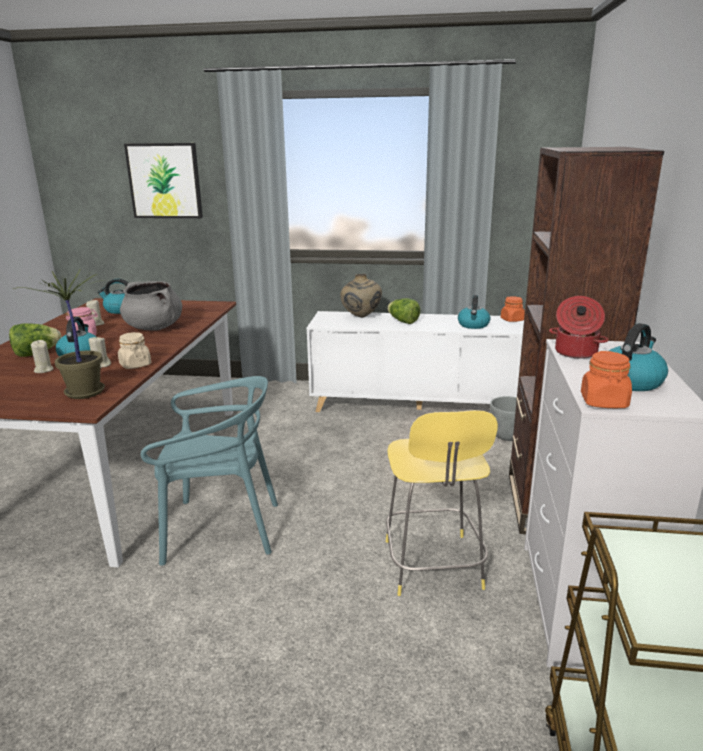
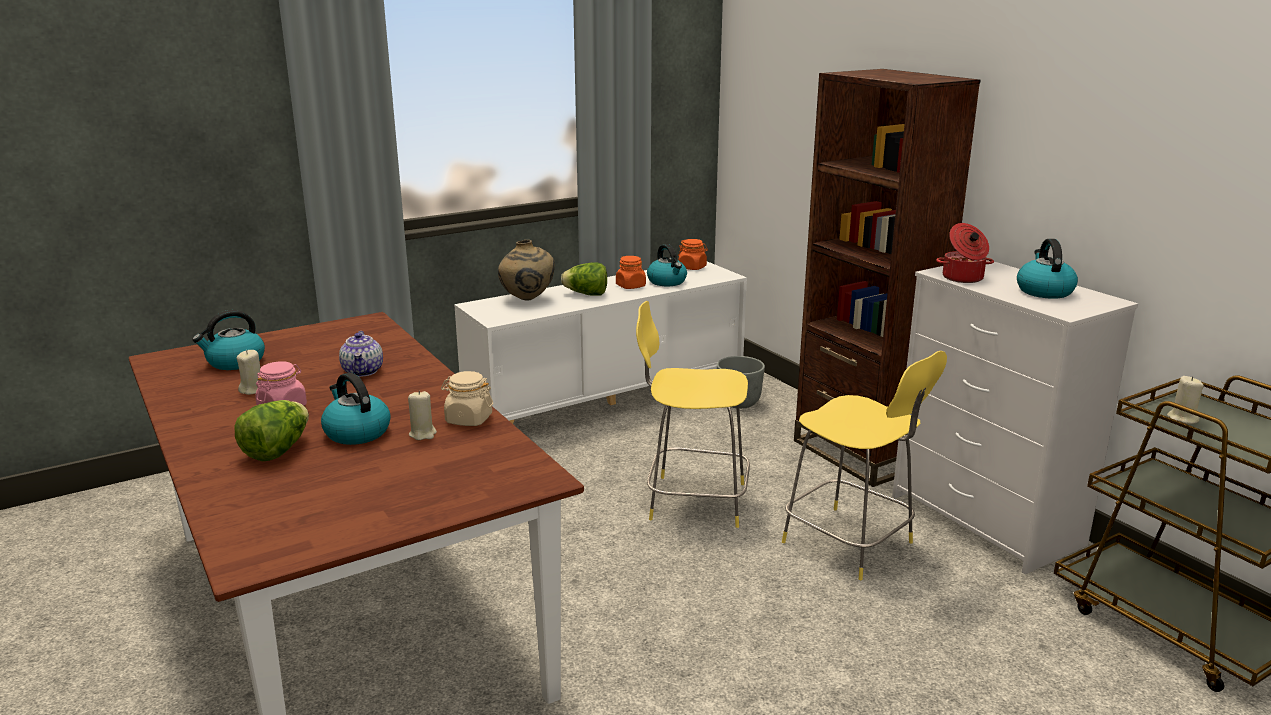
camera: 40 degrees left, 0 degrees up
(43, 370) = (355, 464): beige candle -> beige candle (1182, 418)
(83, 392) = (491, 467): potted plant -> none
(154, 328) = (363, 371): grey cooking pot -> teapot
(165, 181) = (168, 136): picture -> none
(221, 530) = (608, 608): turquoise chair -> none
(372, 488) = (693, 501): none -> yellow stool
(604, 402) = (1066, 311): orange jar -> orange jar (630, 286)

